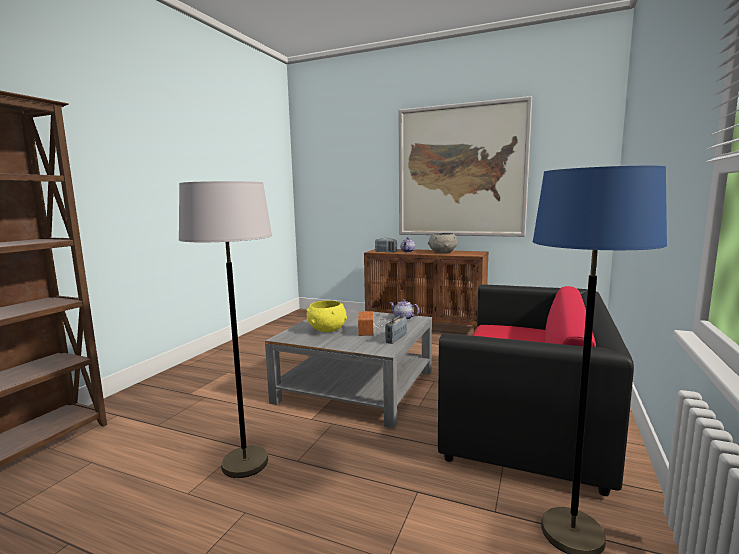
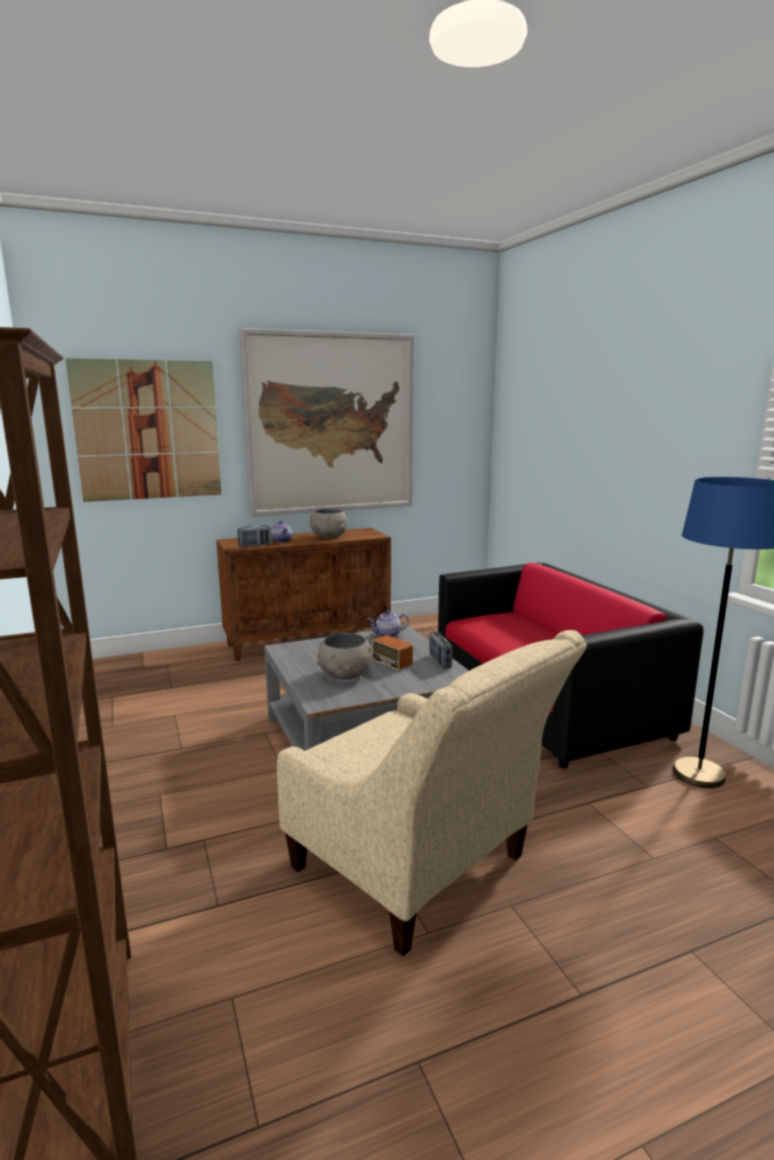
camera: 45 degrees left, 5 degrees up
(245, 463) = (421, 871): grey floor lamp -> beige armchair
(327, 330) = (345, 675): yellow bowl -> grey bowl
(346, 178) = (148, 430): none -> picture

